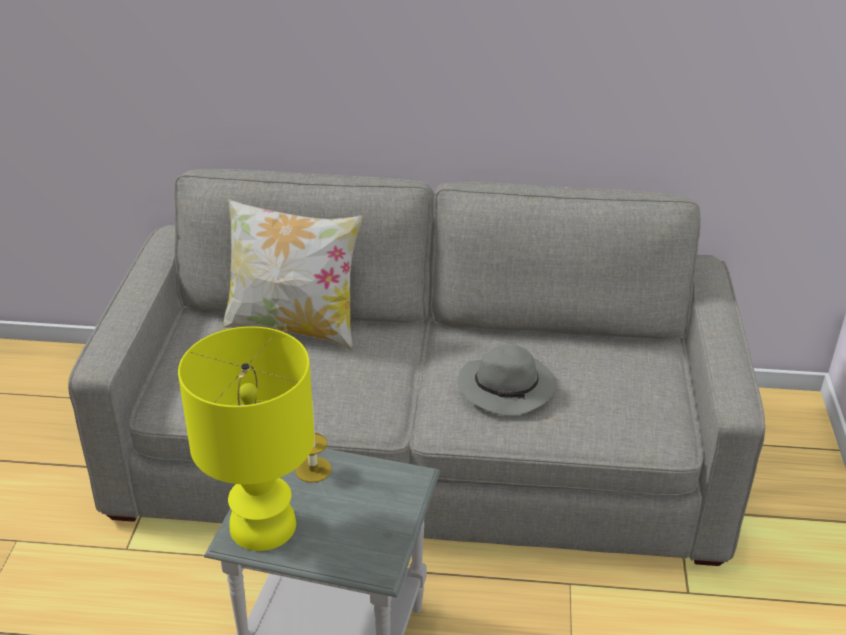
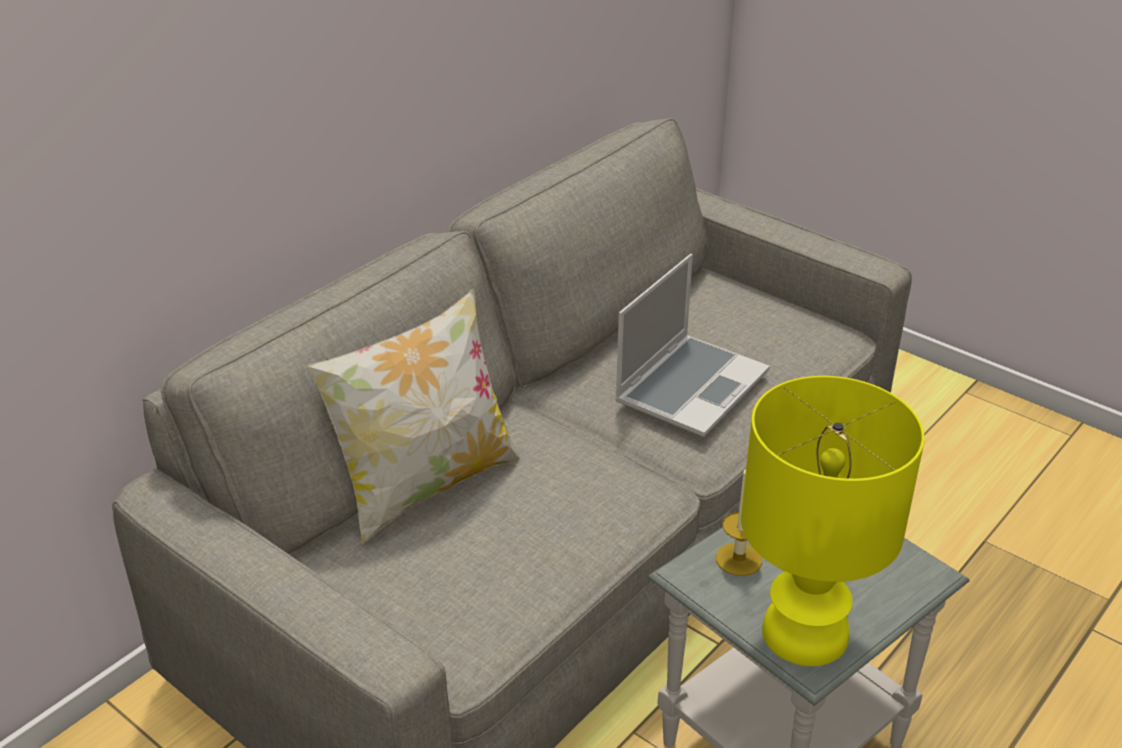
camera: 55 degrees left, 0 degrees up
(508, 388) = (691, 386): grey hat -> laptop

